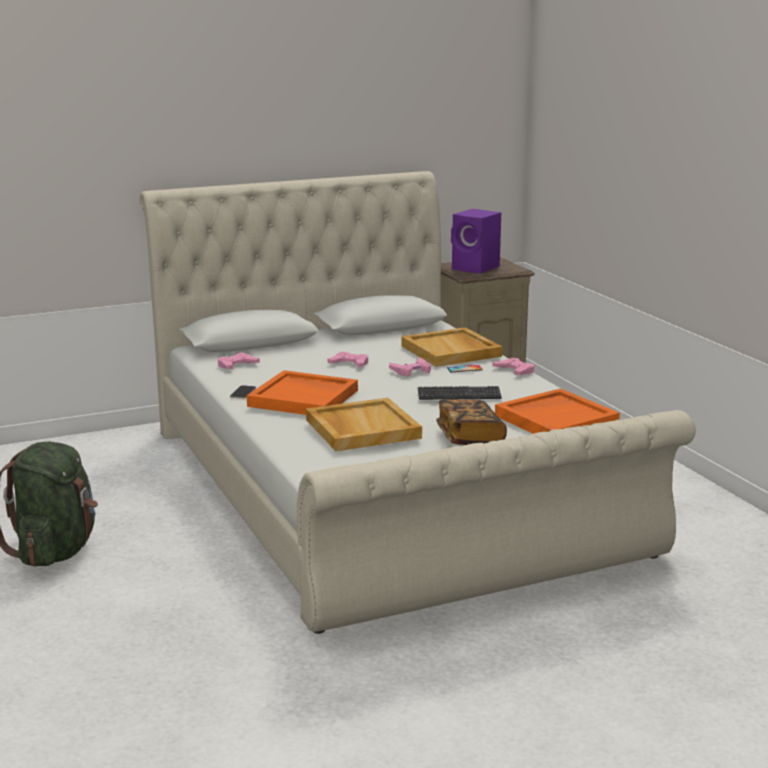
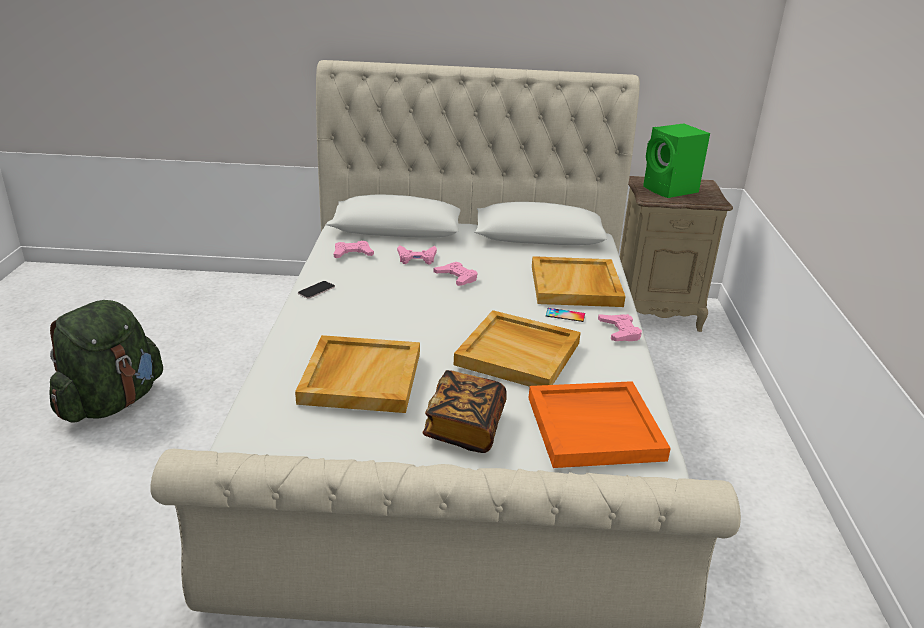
camera: 25 degrees right, 10 degrees up
(304, 398) = (360, 314): orange tray -> none
(411, 371) = (506, 303): pink game controller -> pink game controller (416, 258)
(459, 395) = (519, 353): keyboard -> beige tray
(476, 268) = (671, 190): purple speaker -> green speaker

